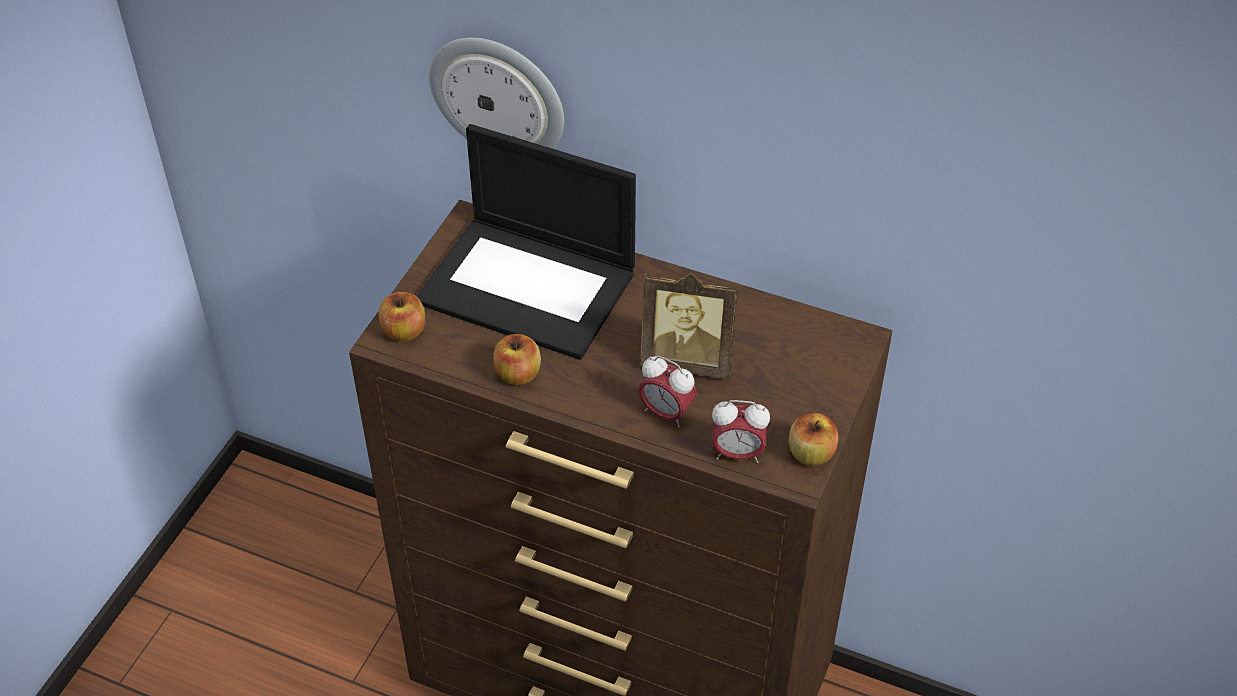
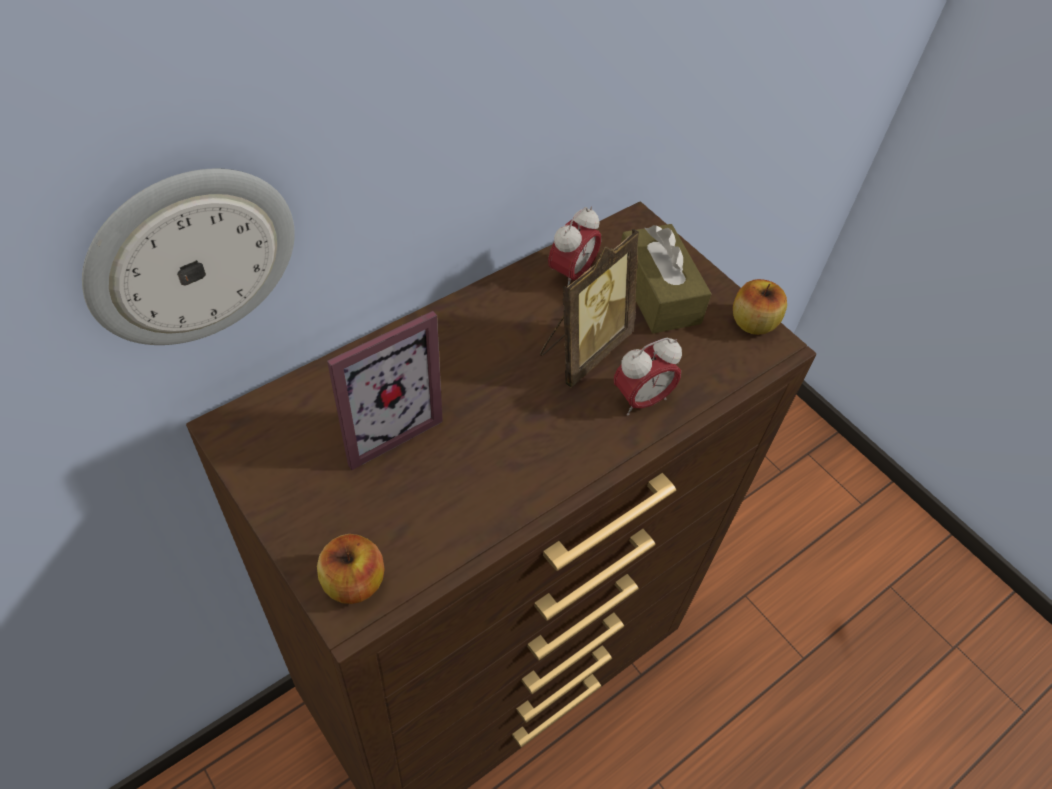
camera: 65 degrees left, 5 degrees up
(518, 374) = (504, 499): apple -> none
(530, 286) = (382, 424): laptop -> picture frame
(737, 453) = (724, 373): alarm clock -> alarm clock (571, 274)
(790, 381) = (658, 293): none -> brown tissue box

